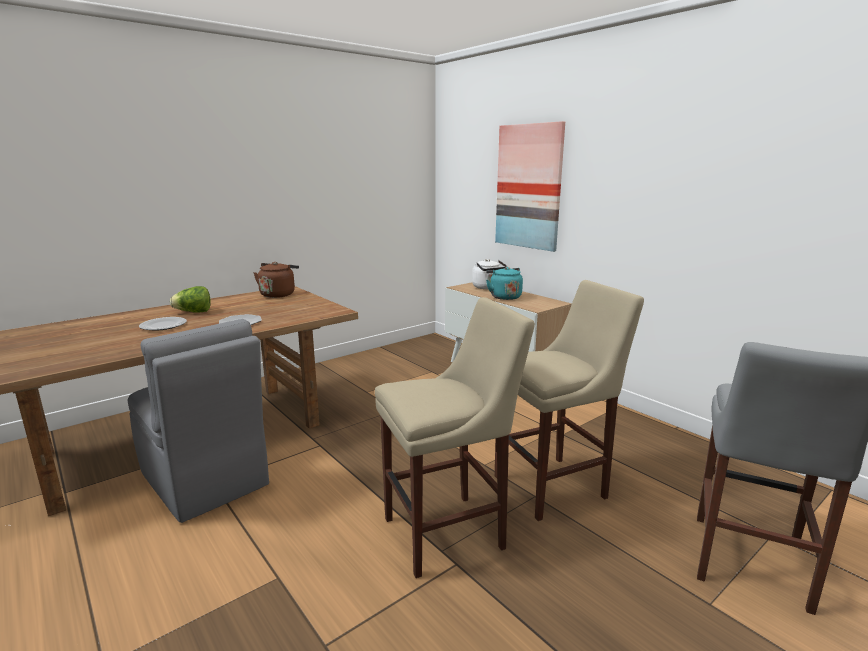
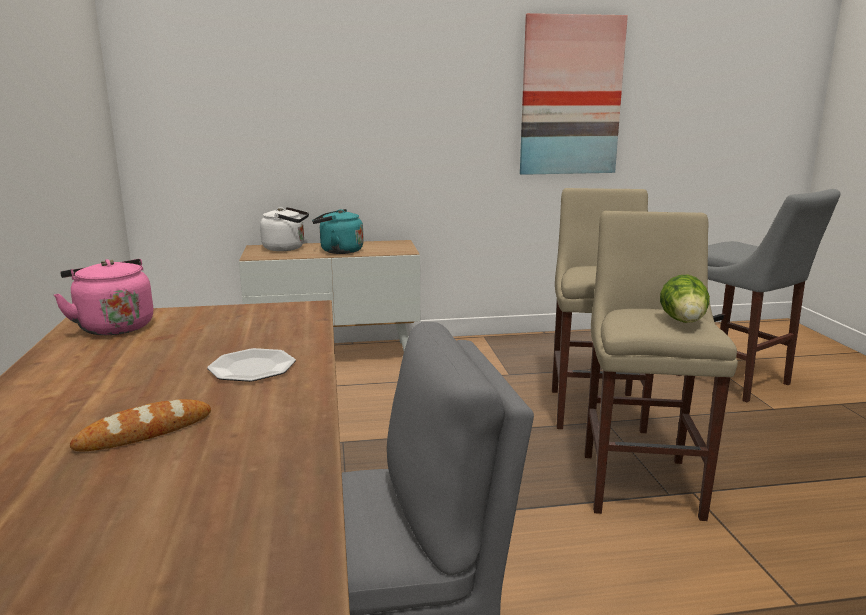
camera: 60 degrees left, 0 degrees up
(164, 325) = (145, 432): plate -> bread
(194, 312) = (92, 399): lettuce -> lettuce (684, 322)
(278, 294) = (113, 326): brown kettle -> pink kettle
(529, 187) = (323, 101): picture -> picture (571, 96)

